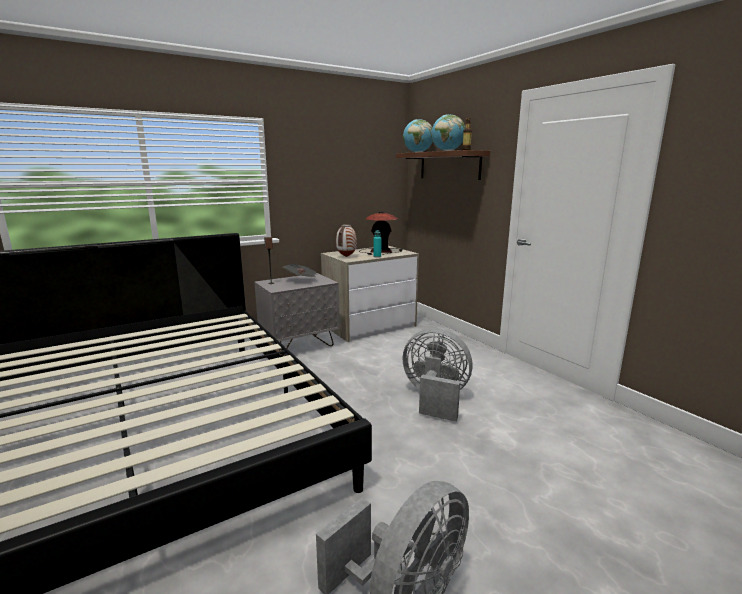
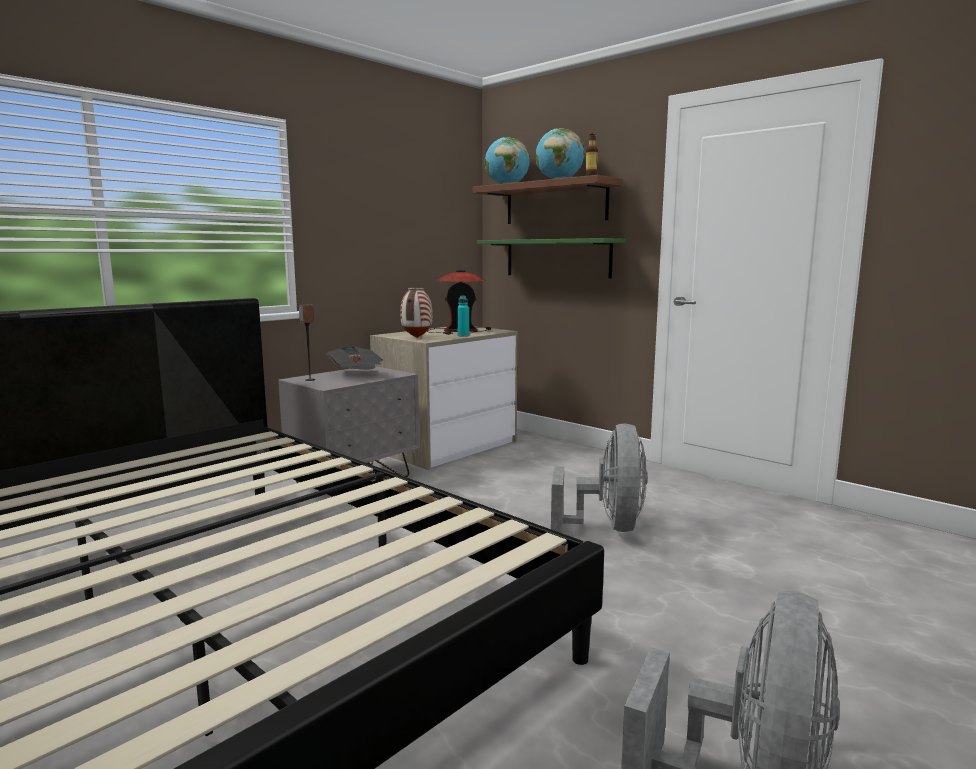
camera: 15 degrees left, 5 degrees down
(435, 398) = (607, 528): grey fan -> grey fan turned 90 degrees clockwise
(449, 204) = (557, 258): none -> green shelf

